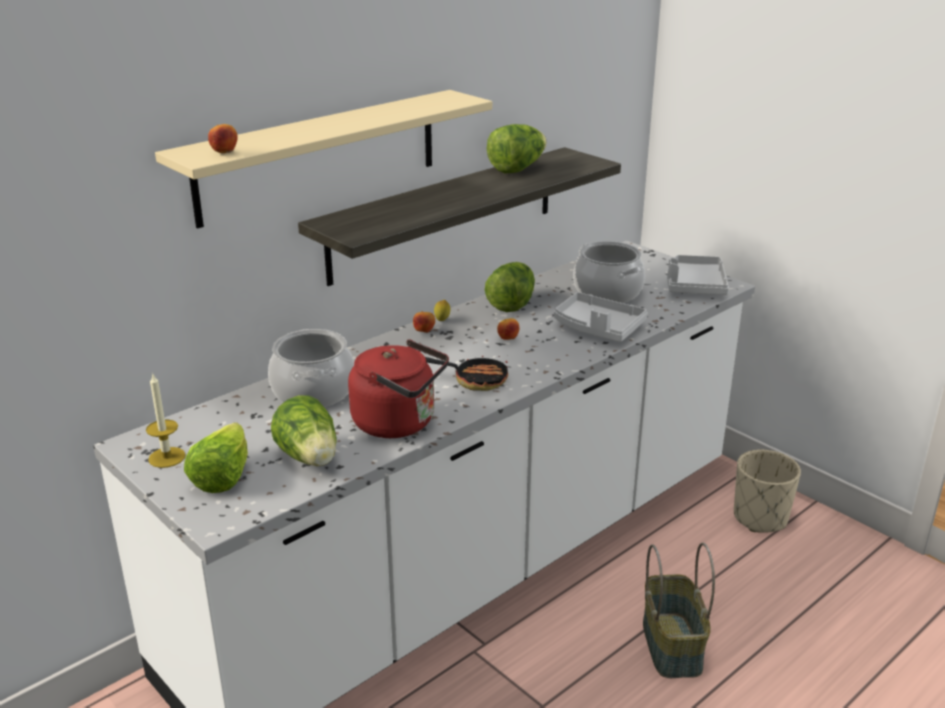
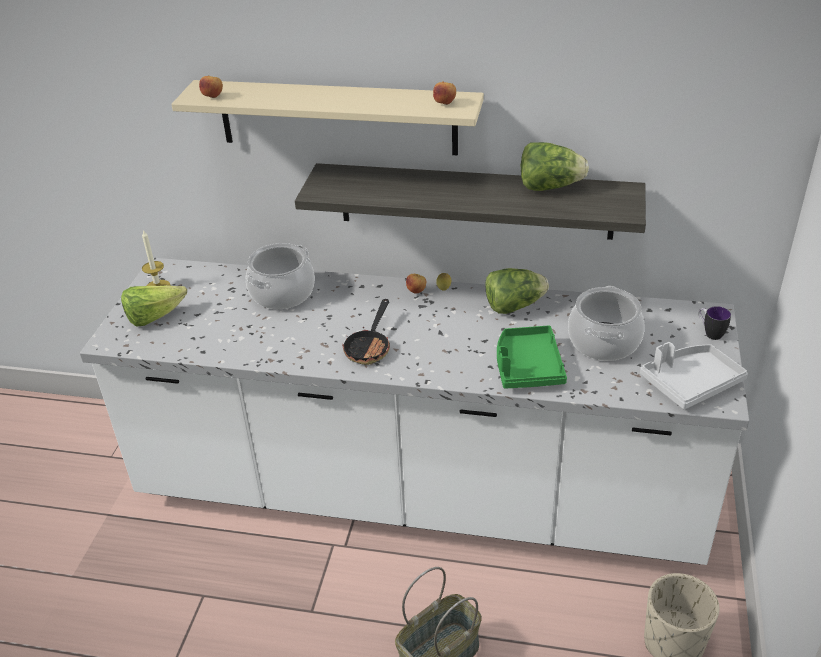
camera: 55 degrees right, 10 degrees up
(310, 458) = (202, 335): lettuce -> none
(399, 423) = (277, 347): red kettle -> none
(472, 379) = (369, 347): frying pan -> frying pan turned 45 degrees clockwise
(507, 339) = (451, 332): apple -> apple (444, 104)
(598, 328) = (527, 367): grey tray -> green tray
(648, 258) = (710, 333): none -> mug

